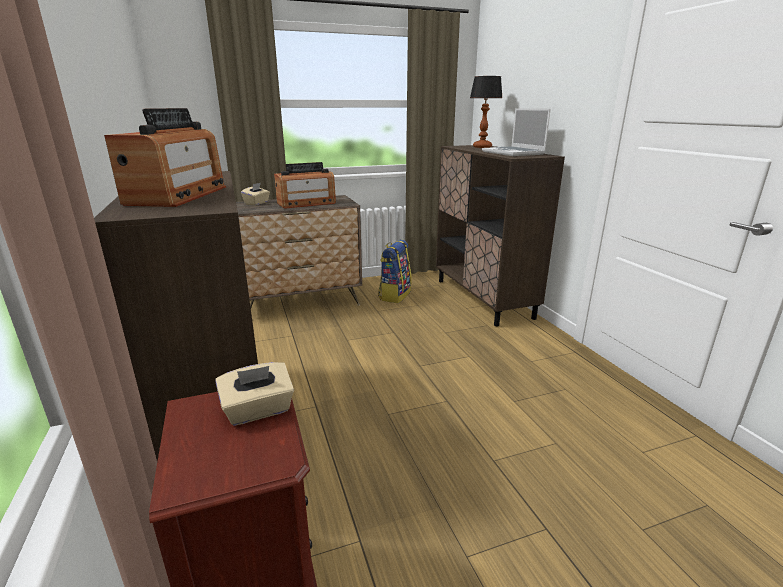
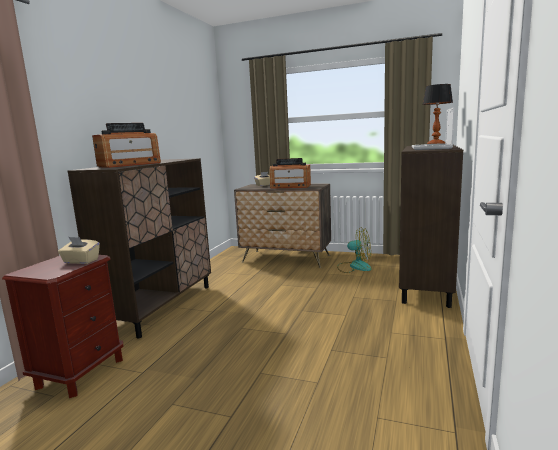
camera: 40 degrees right, 10 degrees down
(394, 295) = (354, 266): backpack -> fan

